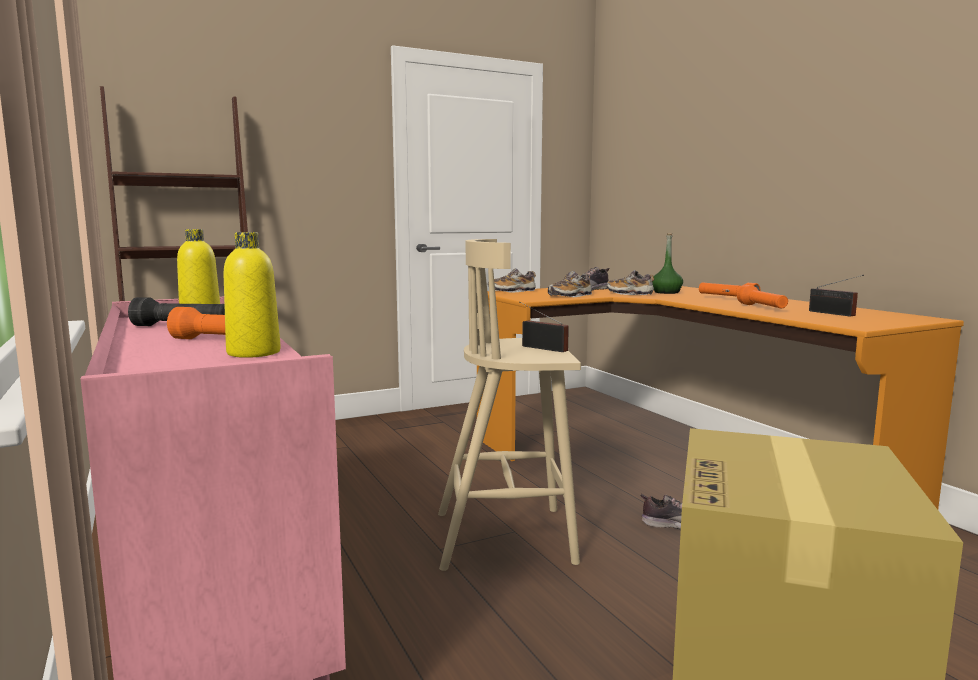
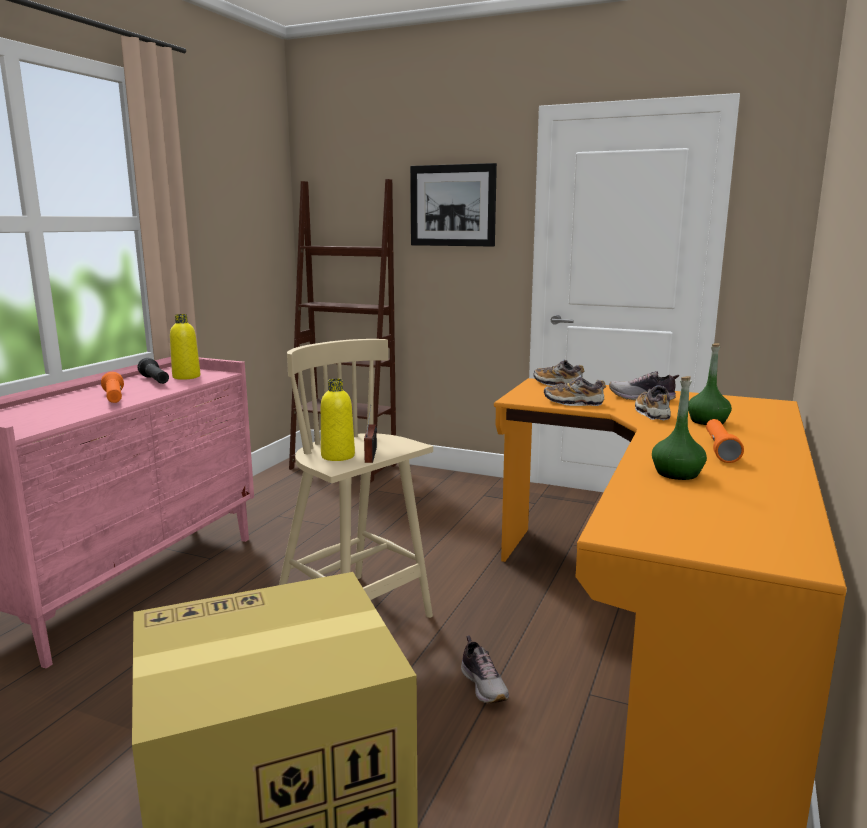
camera: 50 degrees right, 5 degrees up
(254, 353) = (79, 412): yellow bottle -> yellow bottle (338, 456)
(307, 134) = (452, 205): none -> picture
(762, 308) = (676, 473): orange flashlight -> green bottle
(833, 314) = (710, 509): radio -> none

